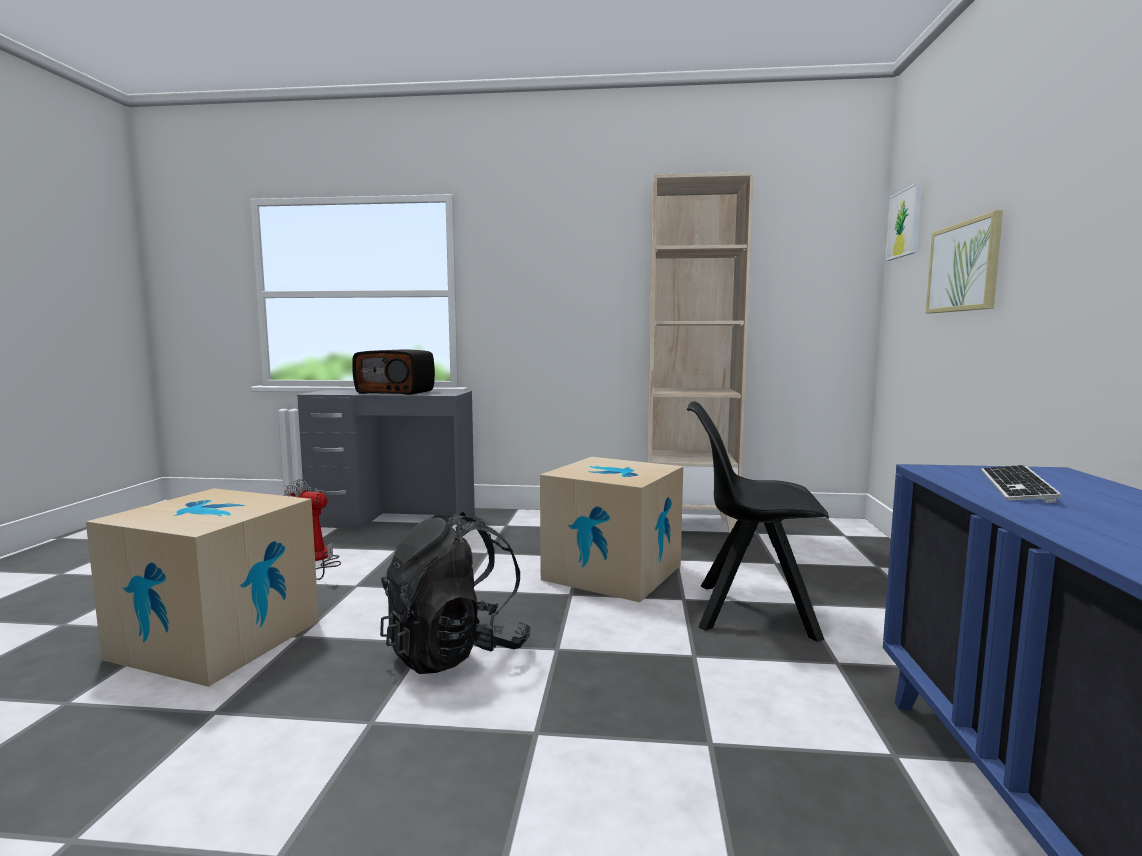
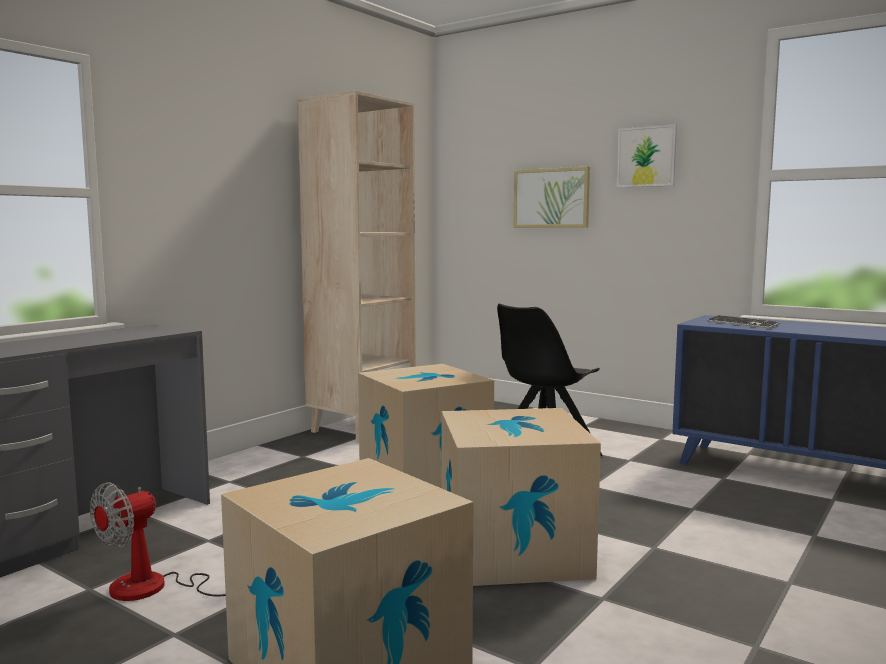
camera: 60 degrees left, 0 degrees up
(396, 392) = (88, 338): radio -> none
(455, 652) = (513, 551): black backpack -> cardboard box
(905, 223) = (467, 157): picture -> picture (646, 157)

